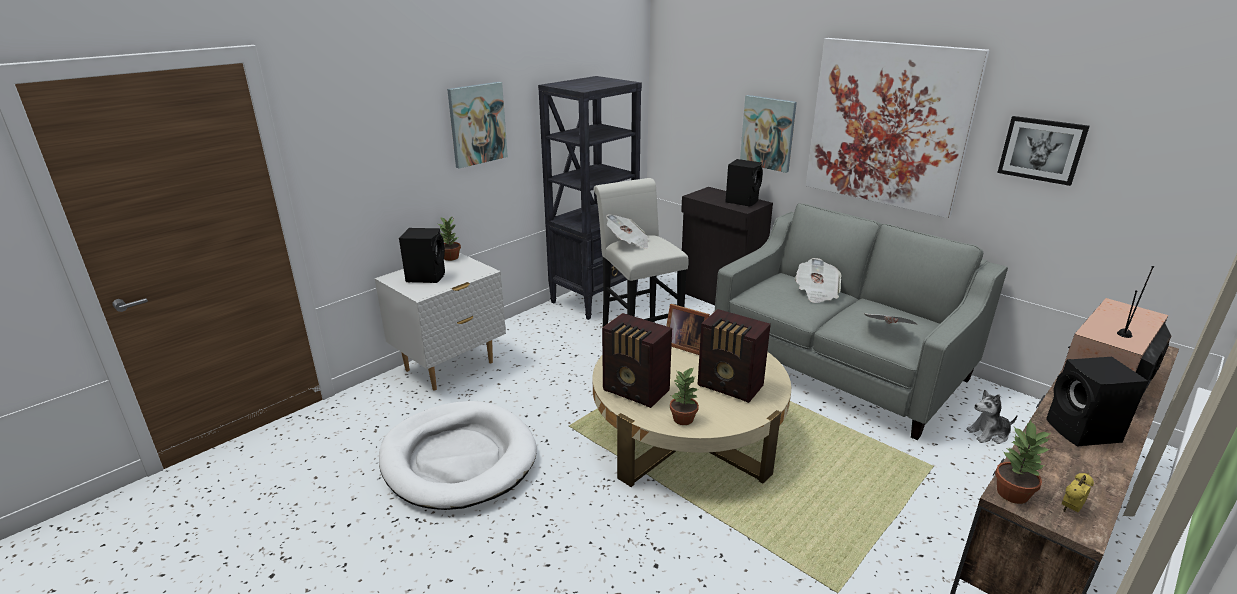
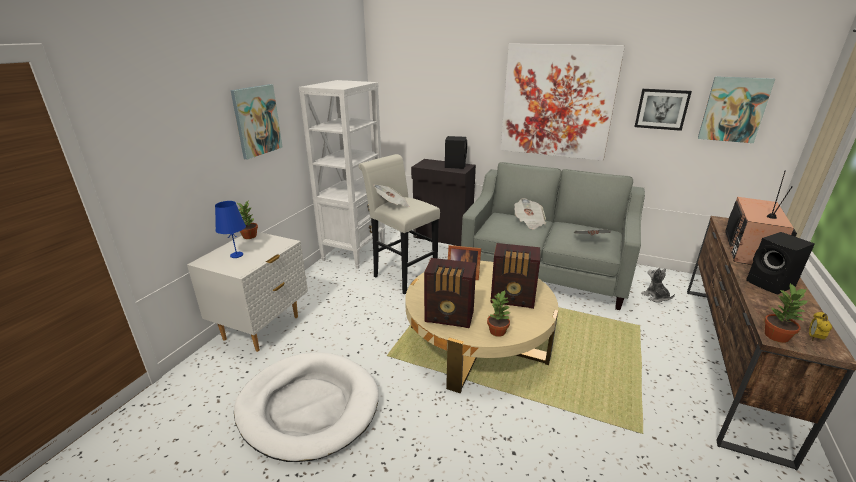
camera: 20 degrees left, 0 degrees up
(426, 276) = (237, 255): black speaker -> blue table lamp
(595, 299) = (354, 252): black bookcase -> white bookcase
(768, 133) = (468, 115): picture -> picture (733, 109)
(989, 434) = (655, 297): plush toy -> plush toy turned 90 degrees clockwise

